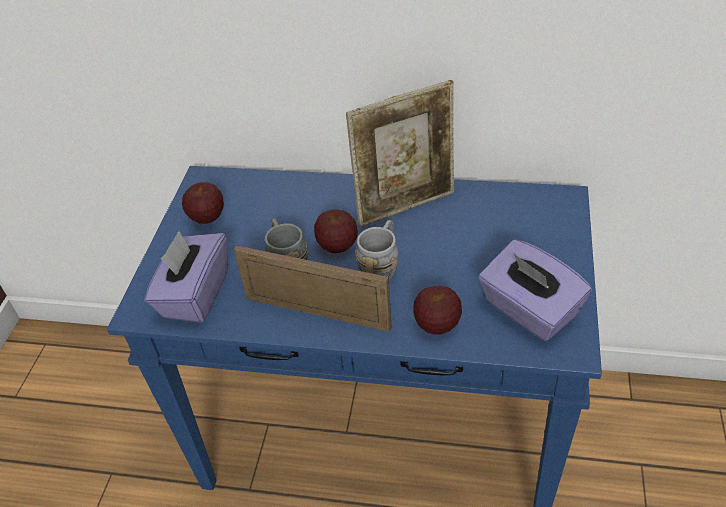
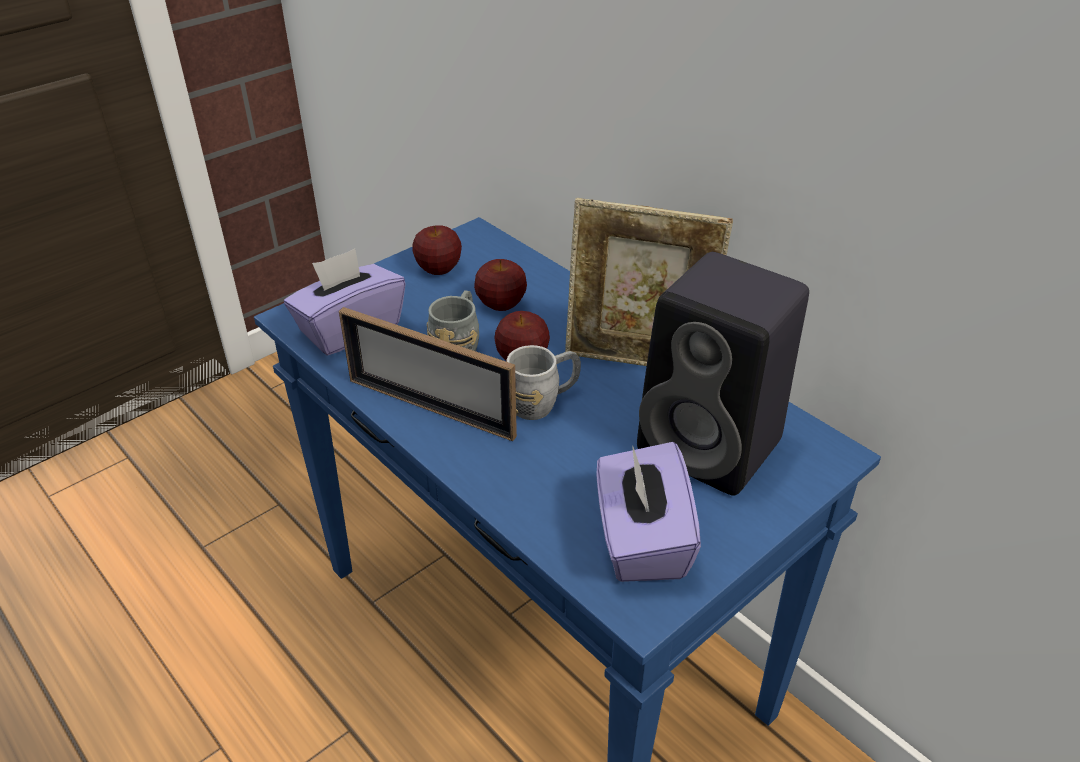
camera: 35 degrees right, 5 degrees down
(317, 312) = (430, 408): picture frame -> picture frame turned 150 degrees clockwise
(437, 325) = (527, 491): apple -> apple (501, 305)
(505, 232) = (714, 447): none -> black speaker

